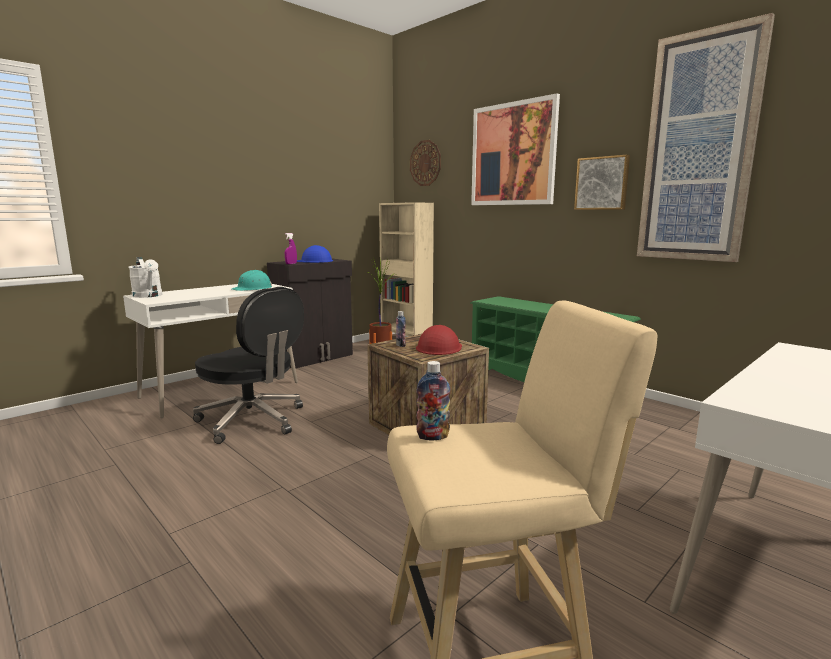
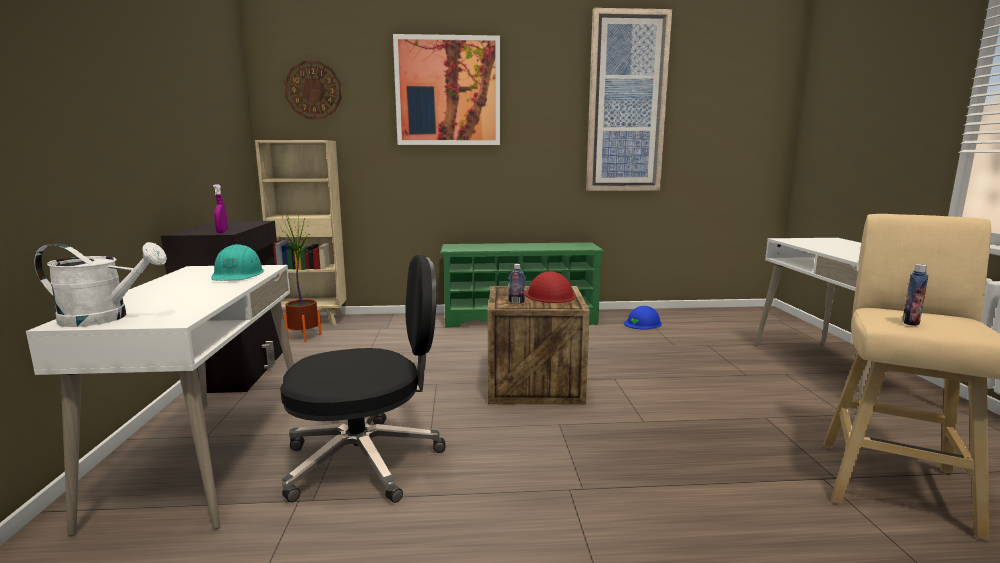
camera: 50 degrees left, 0 degrees up
(315, 261) = (229, 225): blue hard hat -> blue hard hat (642, 323)
(602, 183) = (548, 127): picture -> none

